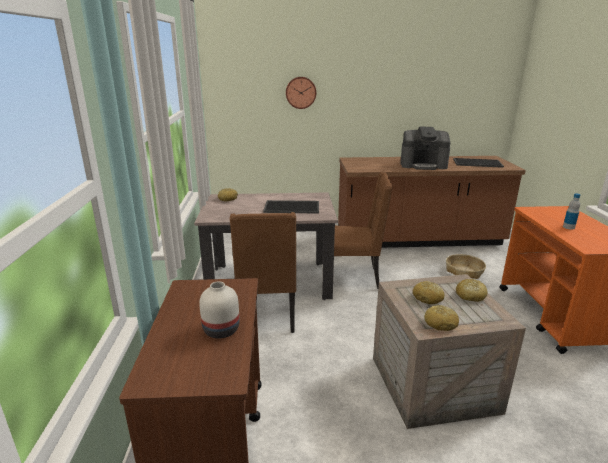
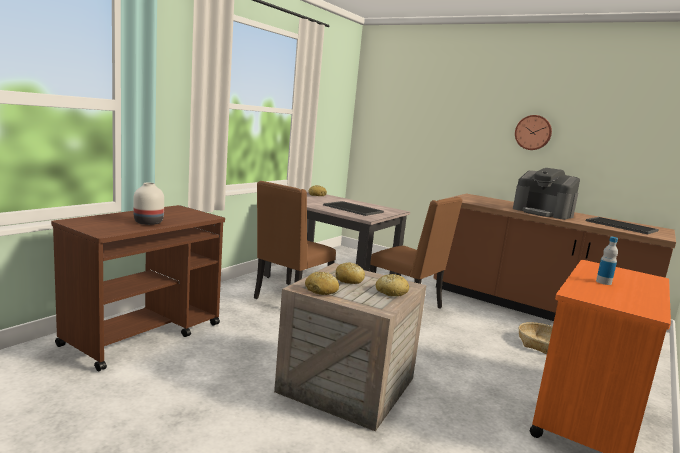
camera: 35 degrees right, 10 degrees down
(300, 92) = (437, 120): wall clock -> wall clock (533, 132)

